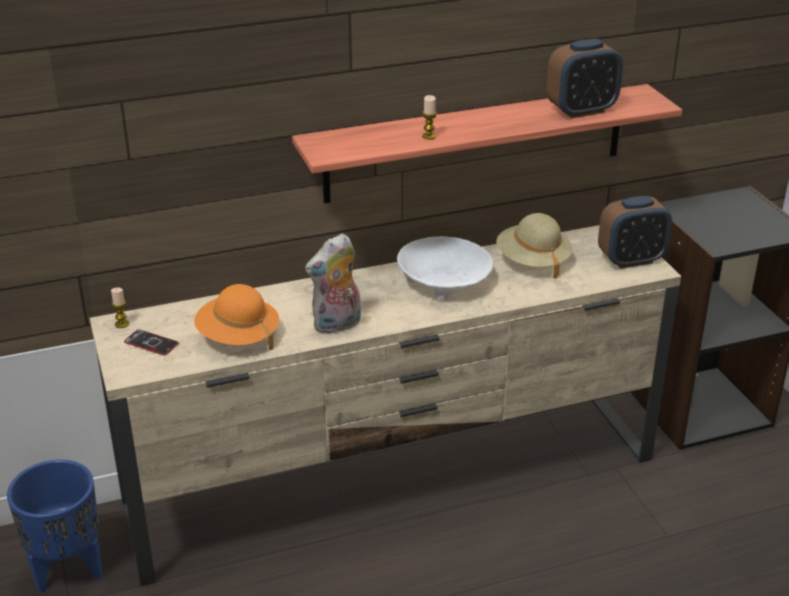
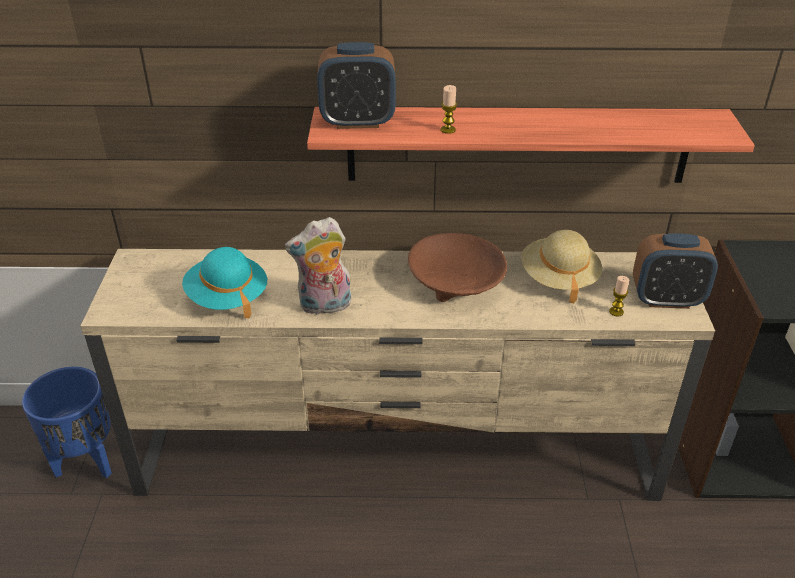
camera: 20 degrees right, 5 degrees up
(122, 324) = (138, 261): candle -> candle (616, 312)
(151, 343) = (149, 286): phone -> none
(238, 337) = (227, 297): orange hat -> turquoise hat
(444, 281) = (456, 281): white bowl -> brown bowl
(581, 110) = (634, 127): alarm clock -> alarm clock (358, 122)

